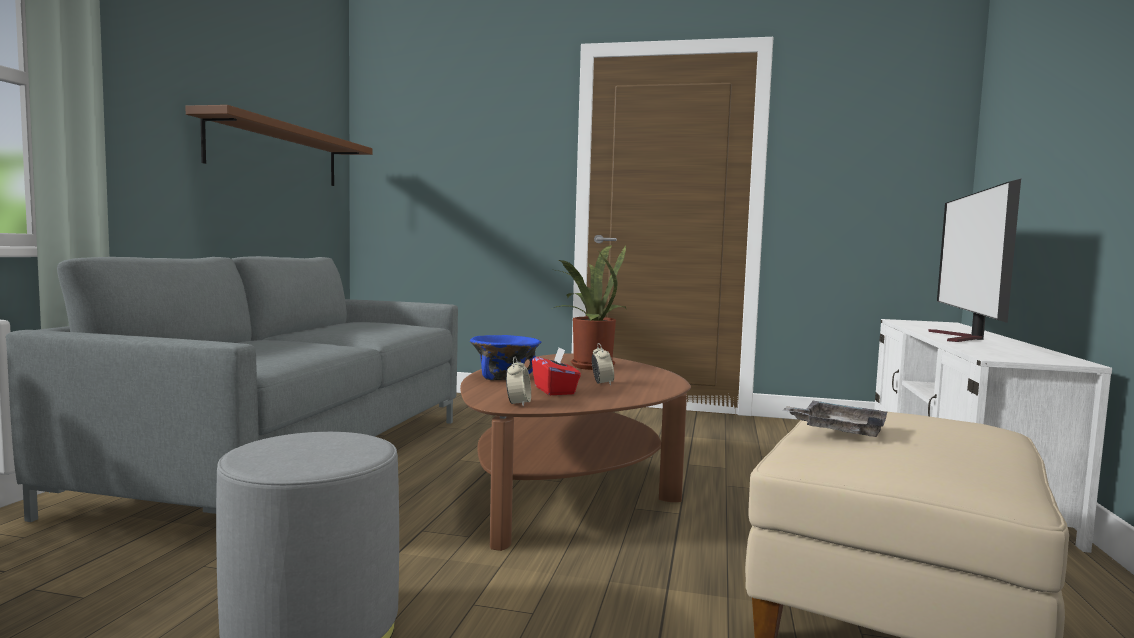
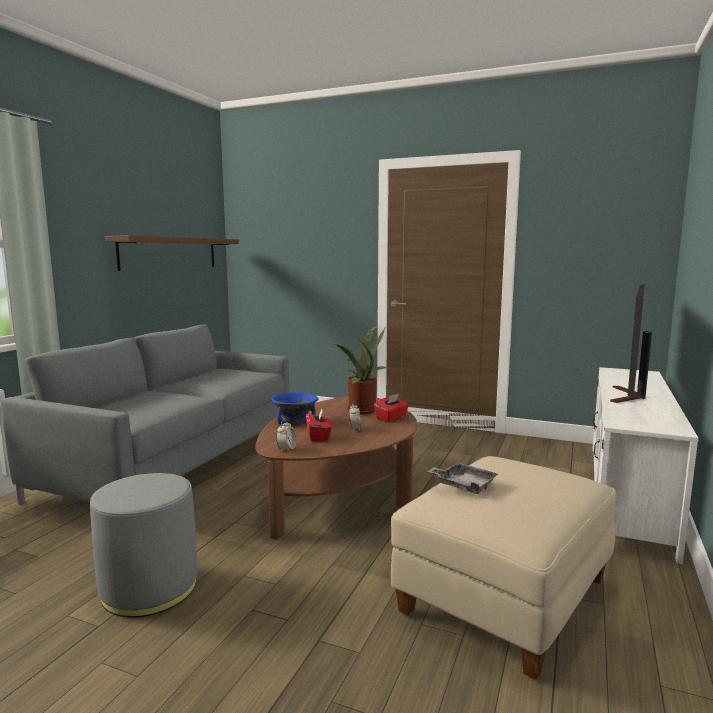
camera: 10 degrees right, 5 degrees up
(642, 373) = (391, 418): none -> red tissue box

